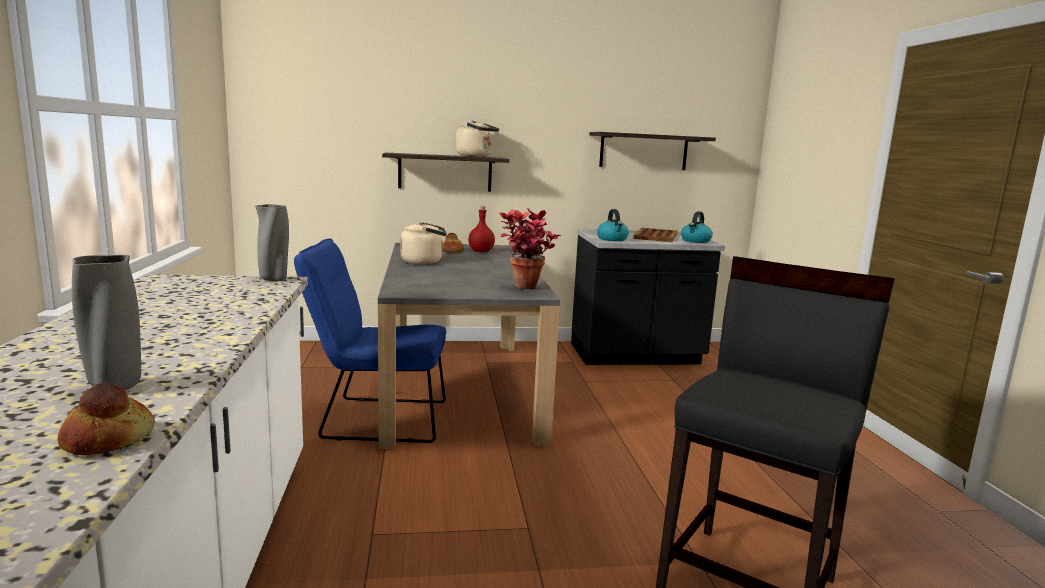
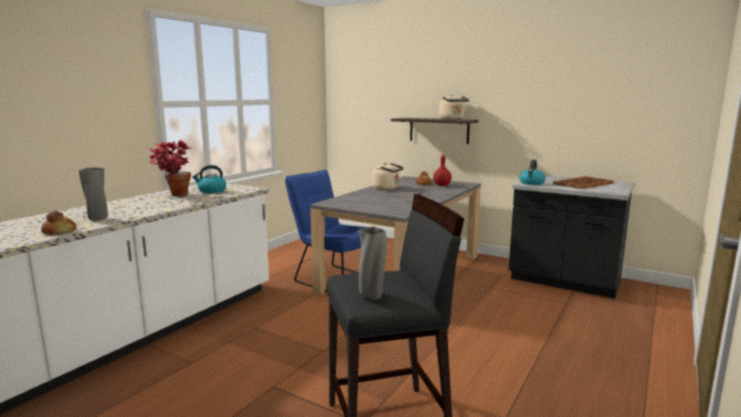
camera: 40 degrees right, 0 degrees up
(274, 279) = (250, 188): grey vase -> grey vase (372, 296)
(525, 289) = (401, 210): potted plant -> potted plant (173, 196)
(643, 151) = (592, 113): shelf -> none
(695, 241) = (609, 190): kettle -> kettle (211, 191)

